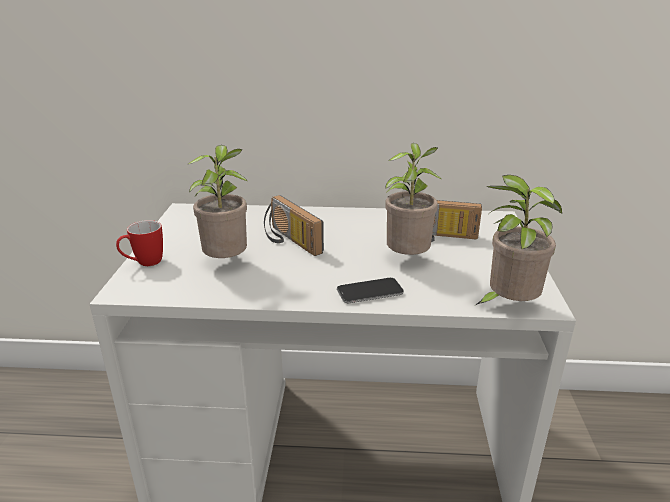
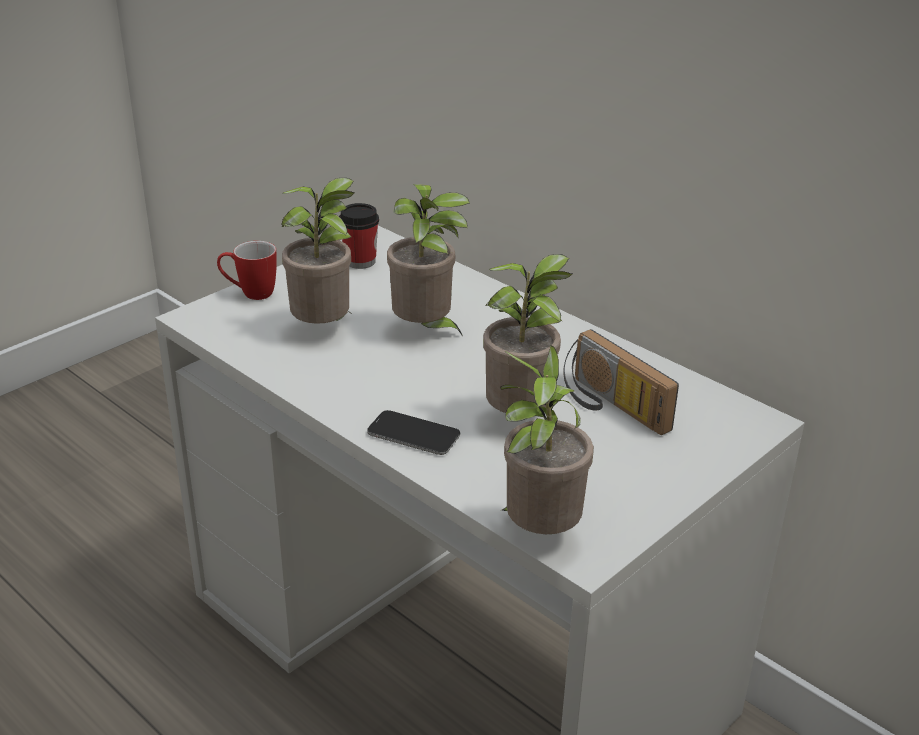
camera: 40 degrees right, 5 degrees up
(192, 222) = (360, 261): none -> cup
(289, 241) = (425, 331): radio -> potted plant

